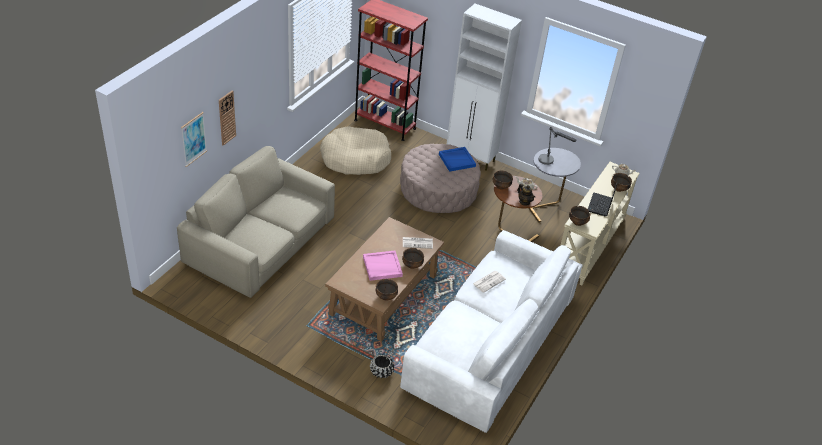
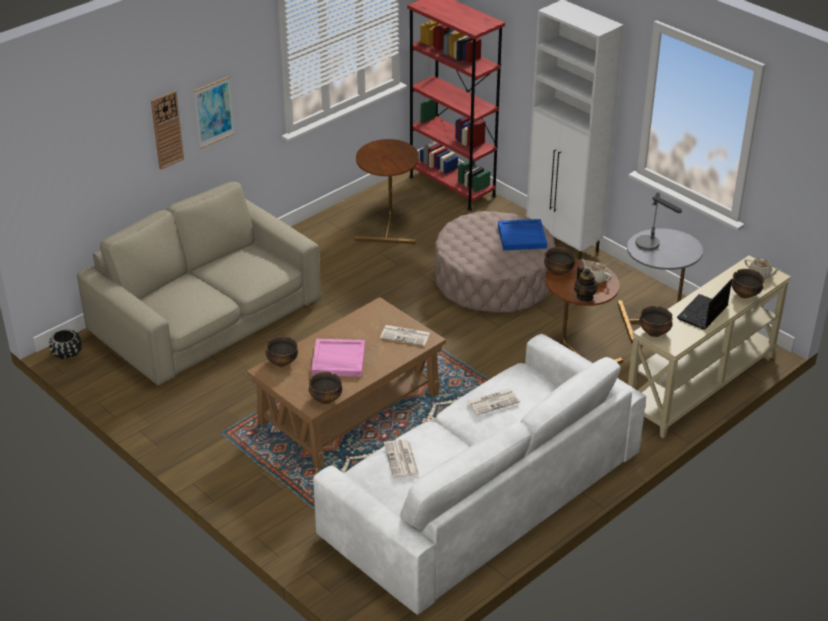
camera: 20 degrees right, 5 degrees down
(193, 139) = (107, 150): picture -> picture (214, 112)
(355, 158) = (388, 227): beige dog bed -> brown side table
(381, 372) = (300, 509): black planter -> black planter (67, 353)
(412, 265) = (383, 363): bowl -> bowl (282, 362)
(449, 331) = (401, 459): none -> newspaper

